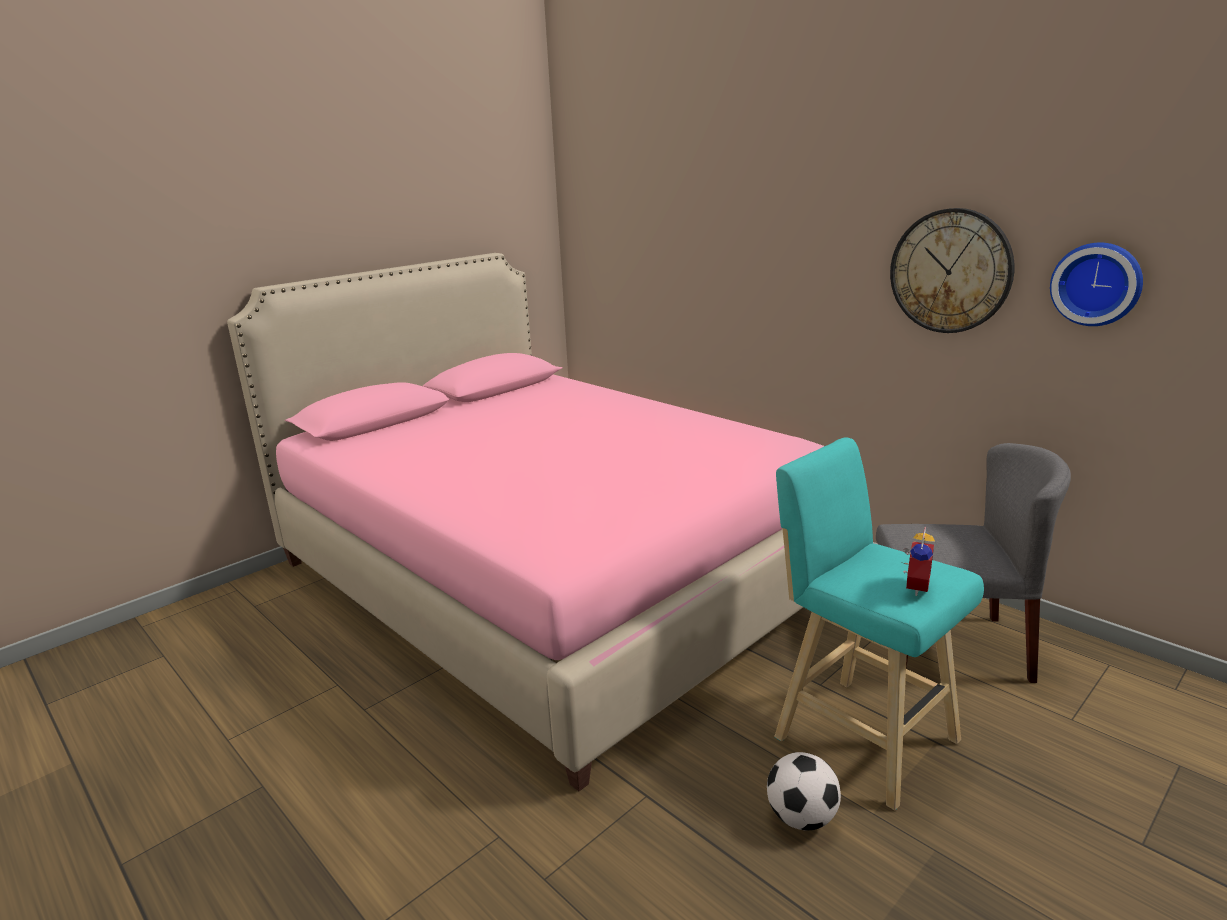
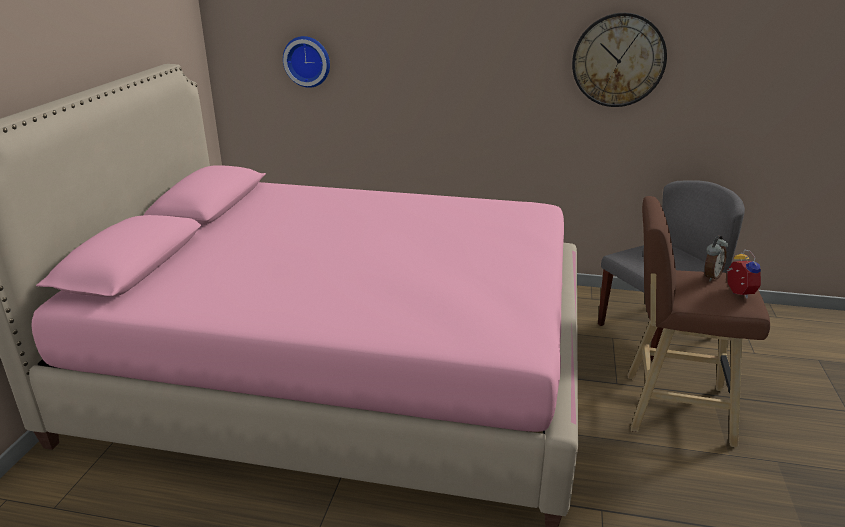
camera: 35 degrees left, 5 degrees up
(801, 818) = (699, 477): football -> none
(859, 734) = (671, 408): turquoise stool -> brown stool
(908, 561) = (711, 276): none -> alarm clock
(1097, 283) = (722, 64): wall clock -> wall clock (308, 61)

